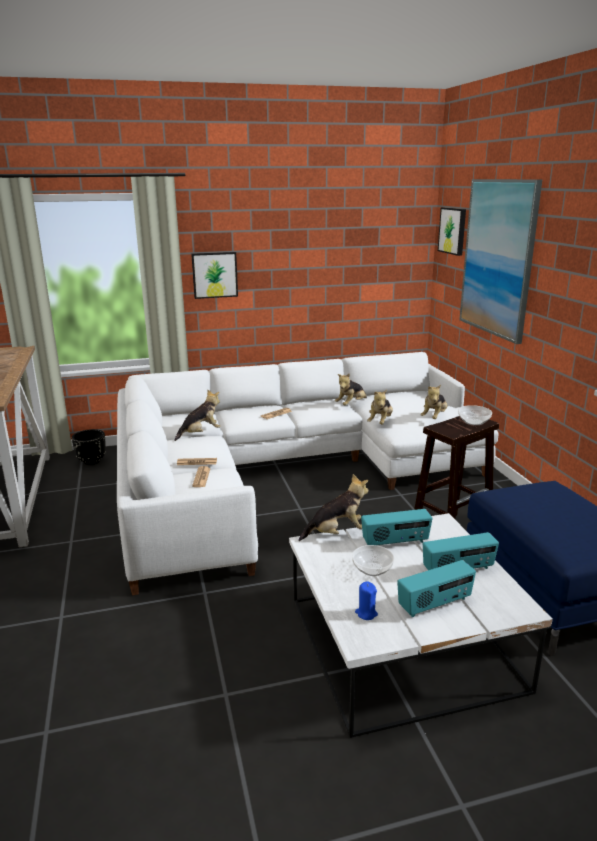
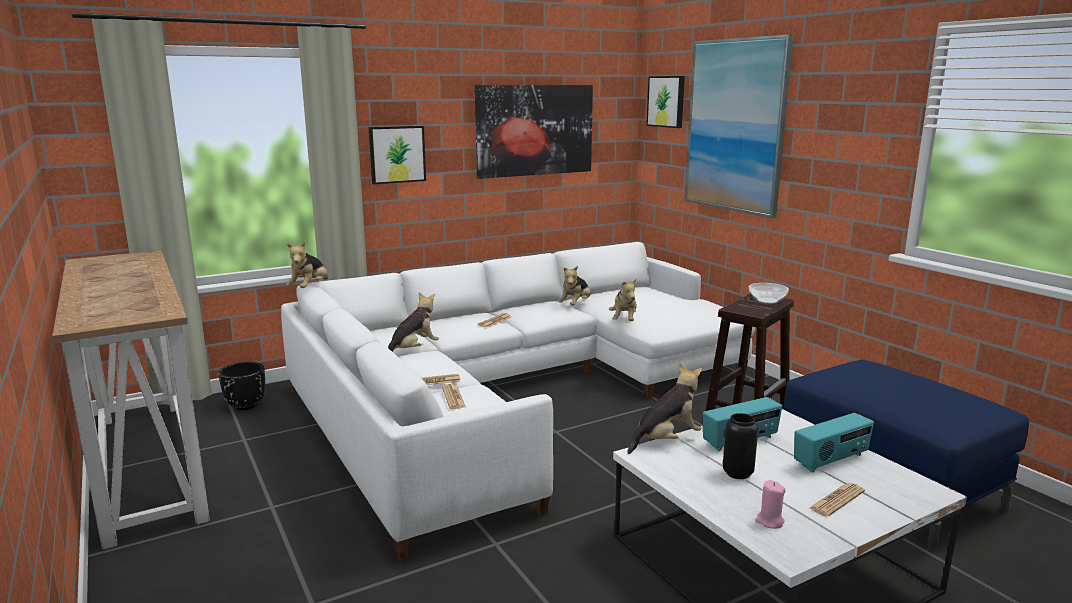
camera: 15 degrees left, 5 degrees down
(334, 254) = (534, 130): none -> picture
(366, 613) = (769, 521): blue candle -> pink candle
(372, 569) = (737, 473): bowl -> black vase
(434, 417) = (680, 310): plush toy -> plush toy (309, 288)
(435, 604) = (836, 500): radio -> newspaper

